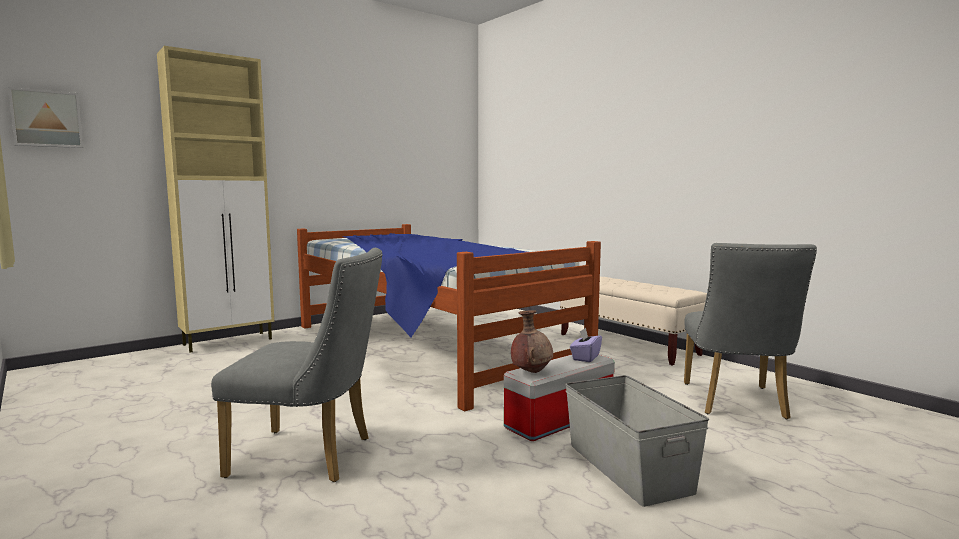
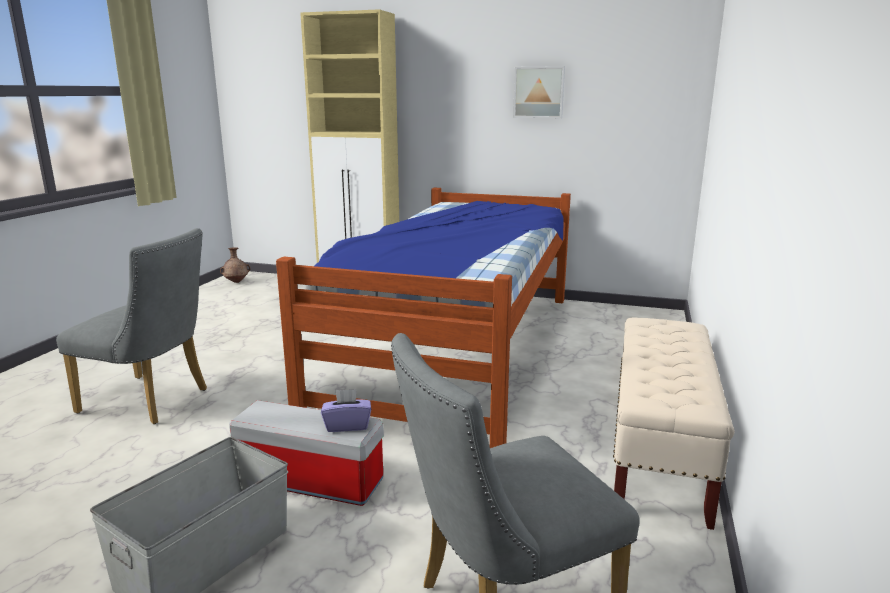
camera: 55 degrees right, 10 degrees up
(47, 119) = (252, 84): picture -> picture (539, 92)
(312, 457) = (152, 401): grey chair -> grey chair turned 45 degrees counterclockwise
(531, 372) = (263, 411): brown vase -> brown vase (236, 282)

